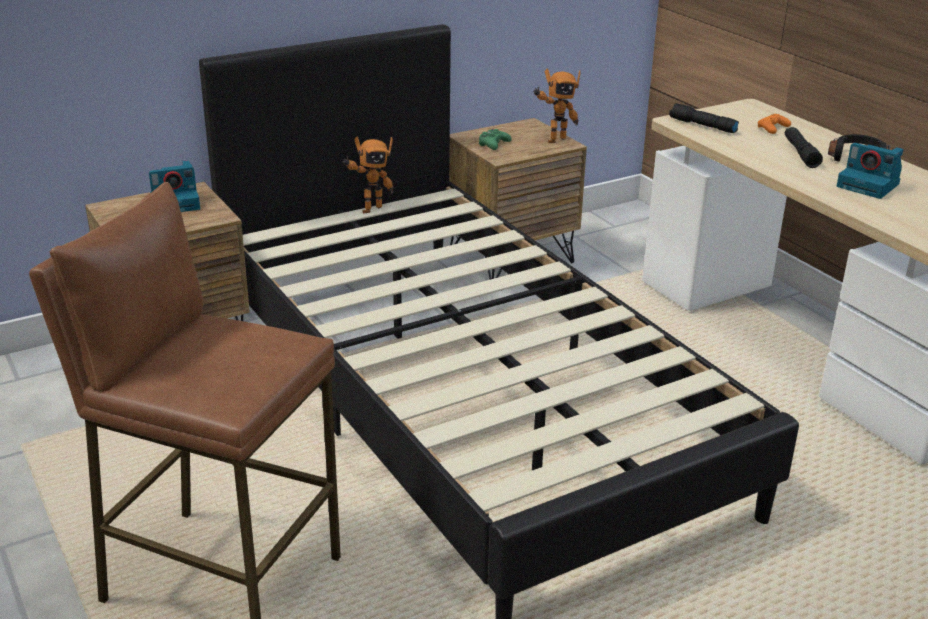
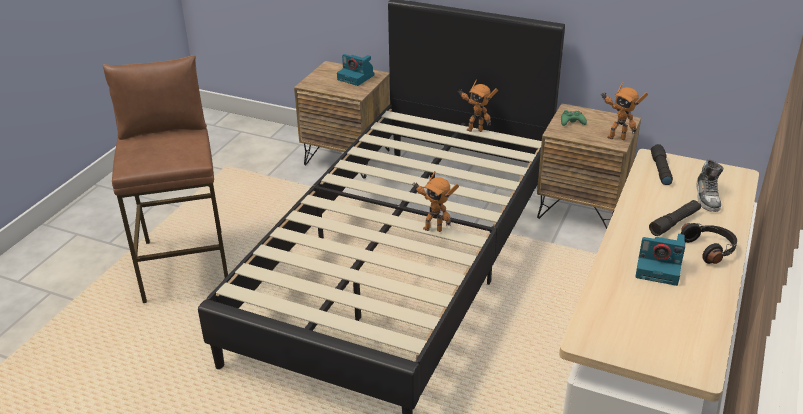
camera: 55 degrees right, 5 degrees up
(537, 307) = (433, 228): none -> toy robot
(772, 128) = (707, 197): orange game controller -> shoe
(869, 185) = (659, 268): camera -> camera turned 75 degrees counterclockwise

